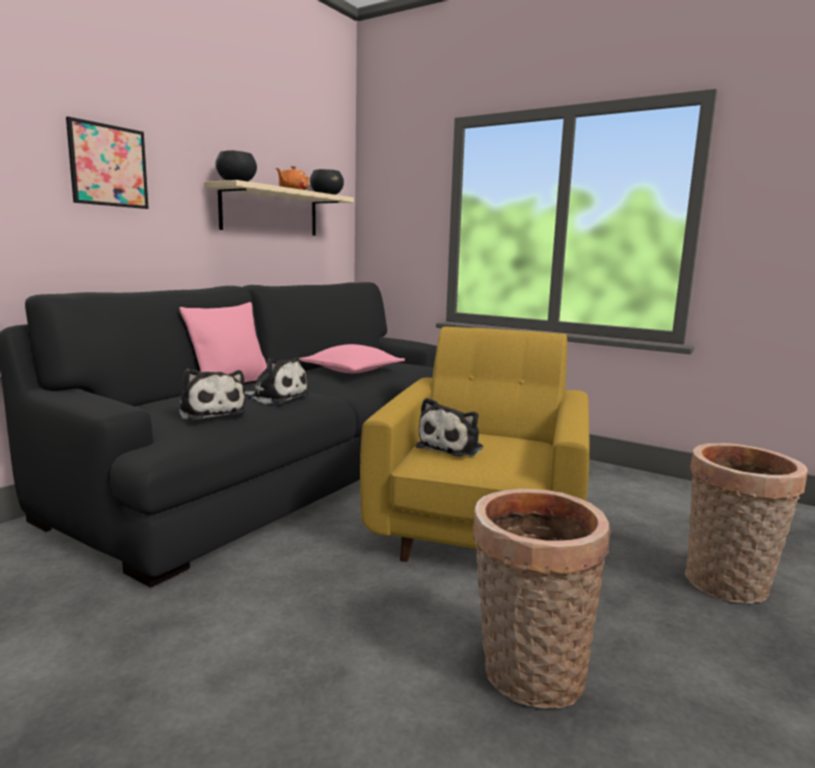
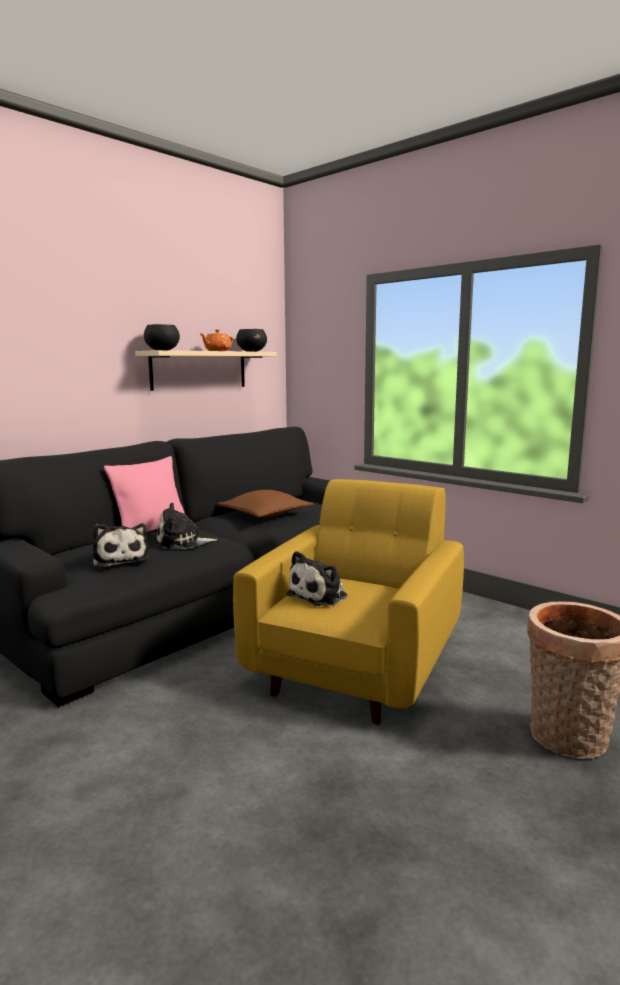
camera: 10 degrees right, 0 degrees up
(108, 165) = (49, 347): picture -> none
(275, 397) = (182, 543): plush toy -> plush toy turned 135 degrees clockwise
(352, 371) = (265, 514): pink pillow -> brown pillow
(527, 676) = (336, 809): basket -> none

